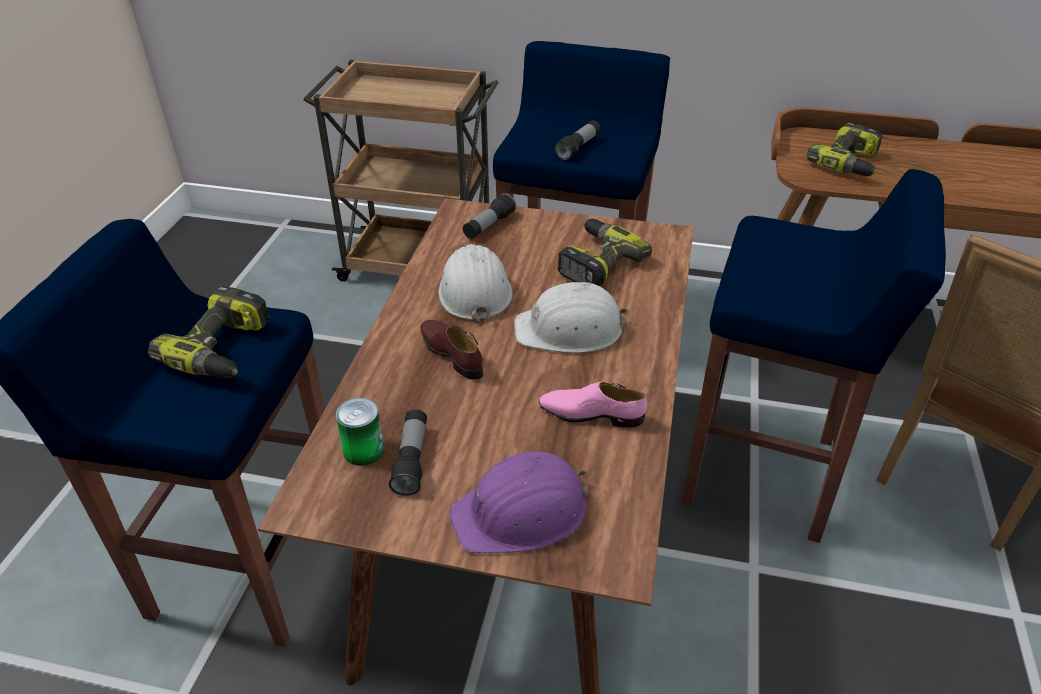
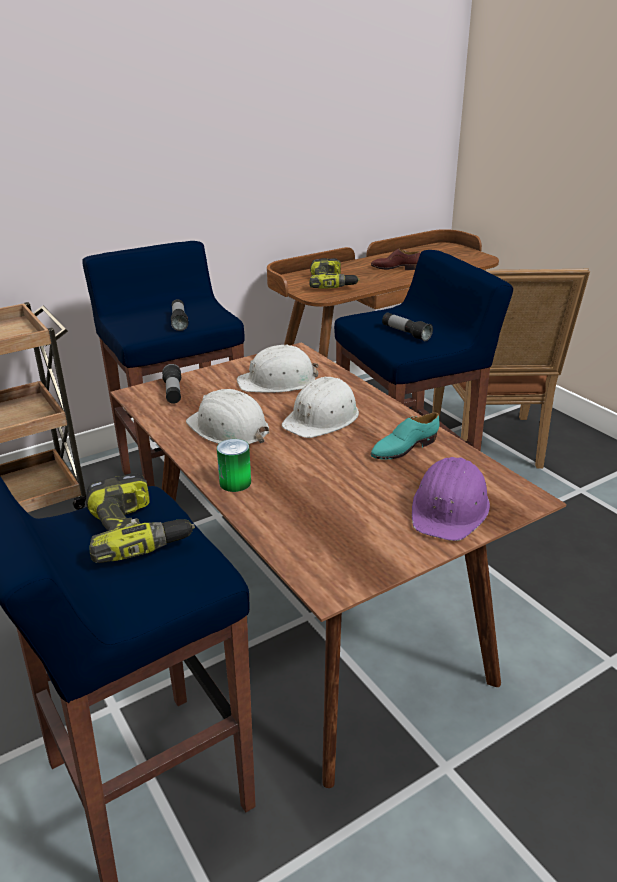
camera: 45 degrees left, 10 degrees down
(363, 450) = (312, 539): can -> can (235, 483)
(412, 460) = (349, 525): flashlight -> flashlight (405, 333)
(451, 353) = (274, 464): brown shoe -> brown shoe (395, 268)
(591, 414) = (403, 448): pink shoe -> turquoise shoe
(596, 263) = (278, 381): power drill -> white hard hat

